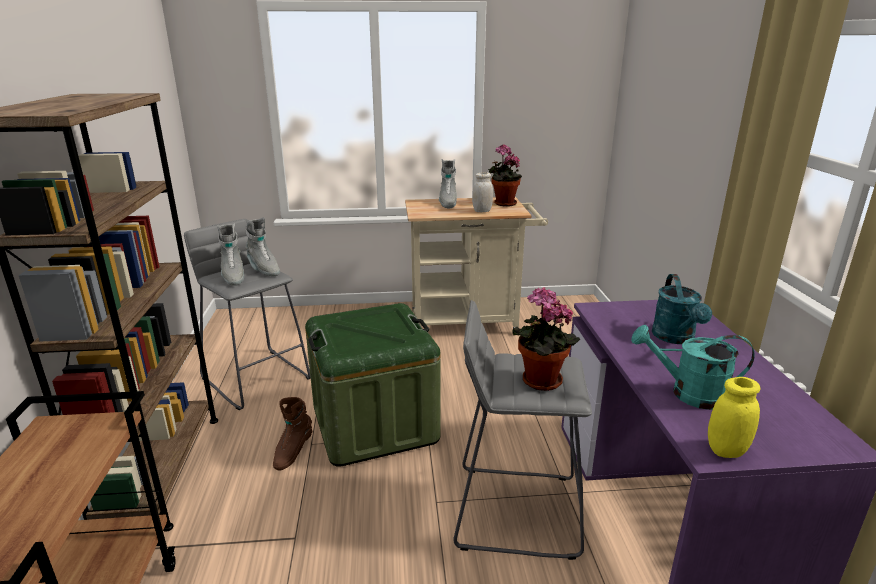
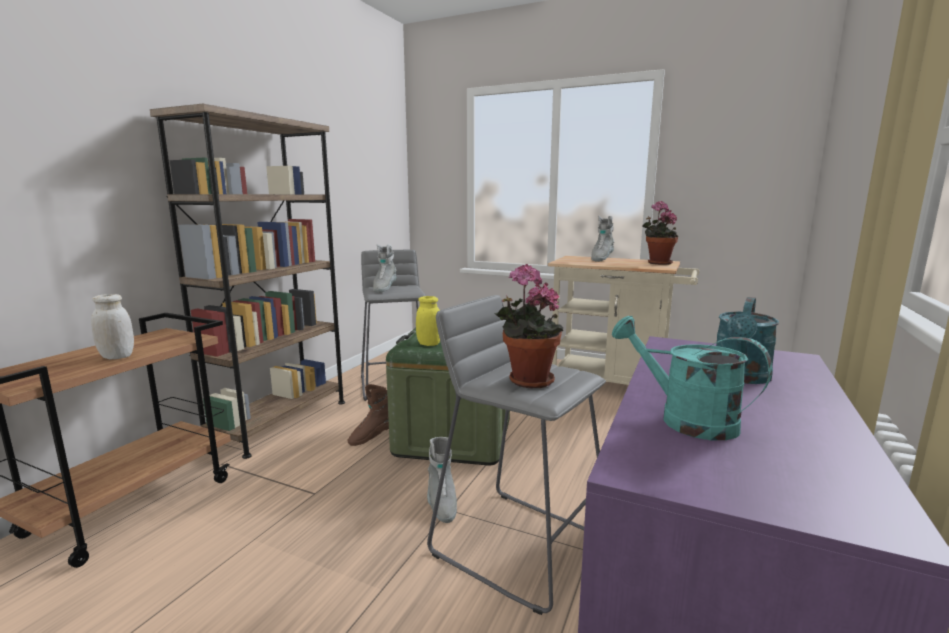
camera: 30 degrees right, 10 degrees down
(263, 269) = (410, 288): grey boot -> grey boot (441, 503)
(482, 211) = (626, 265): white jar -> white jar (117, 356)
(726, 450) = (660, 474): yellow jar -> yellow jar (429, 344)

